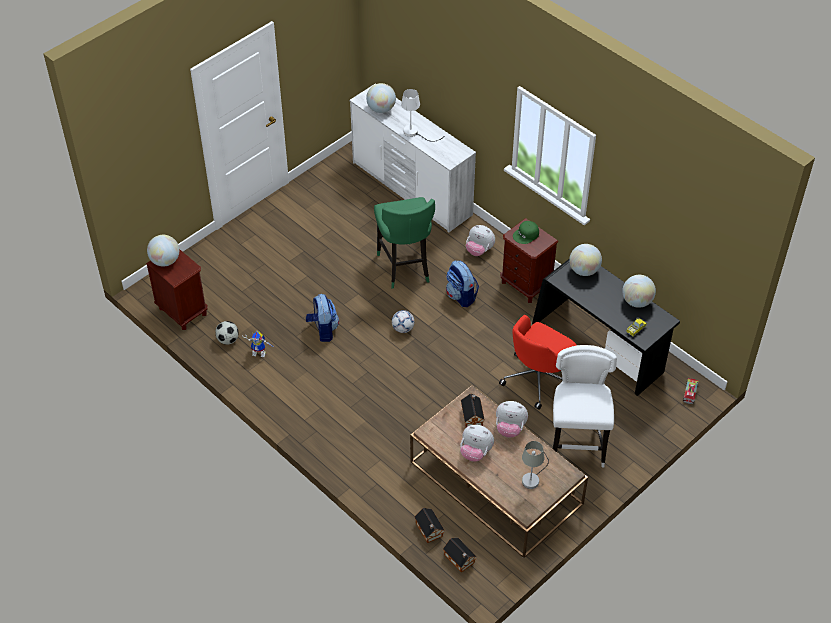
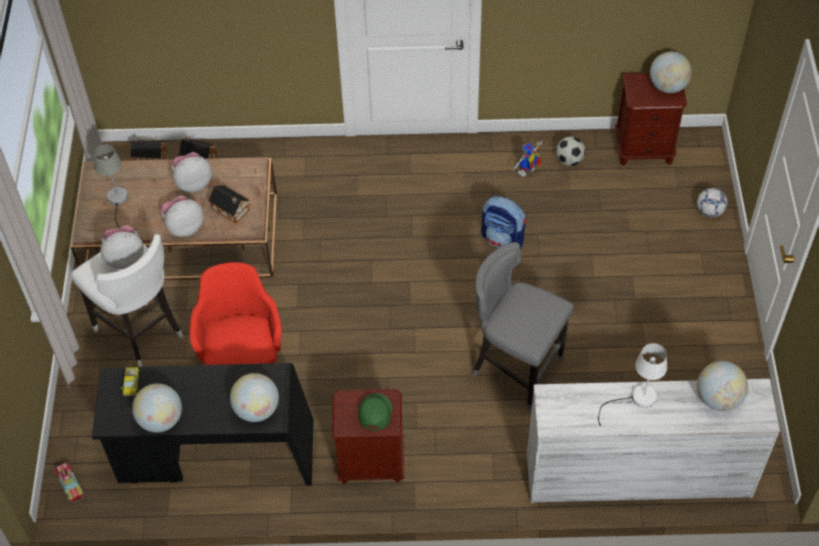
camera: 135 degrees right, 5 degrees up
(403, 328) = (433, 303): football -> football (709, 211)
(405, 268) = (515, 369): green stool -> grey stool
(461, 296) = (421, 389): backpack -> none
(479, 250) = (468, 462): plush toy -> plush toy (125, 258)

